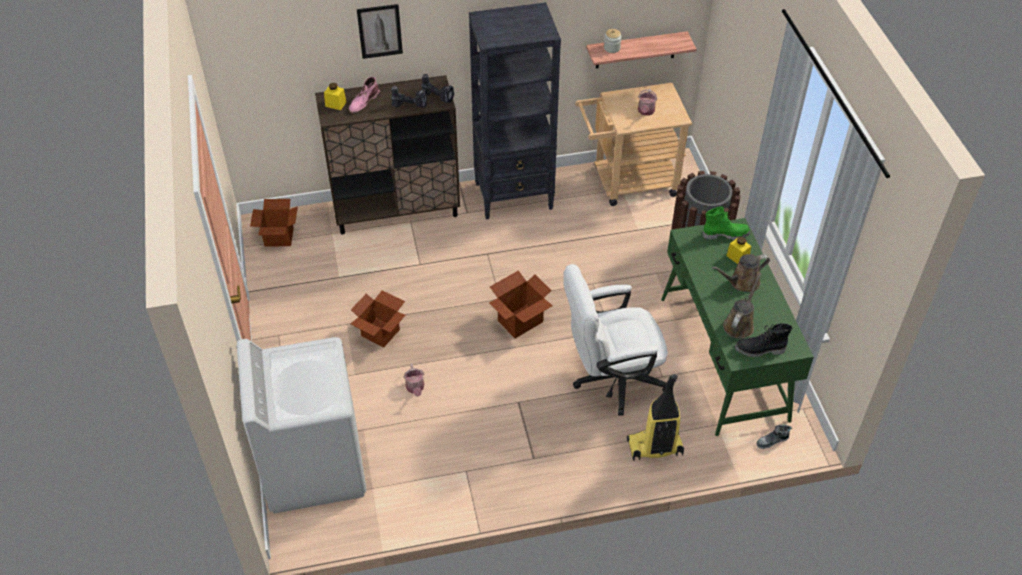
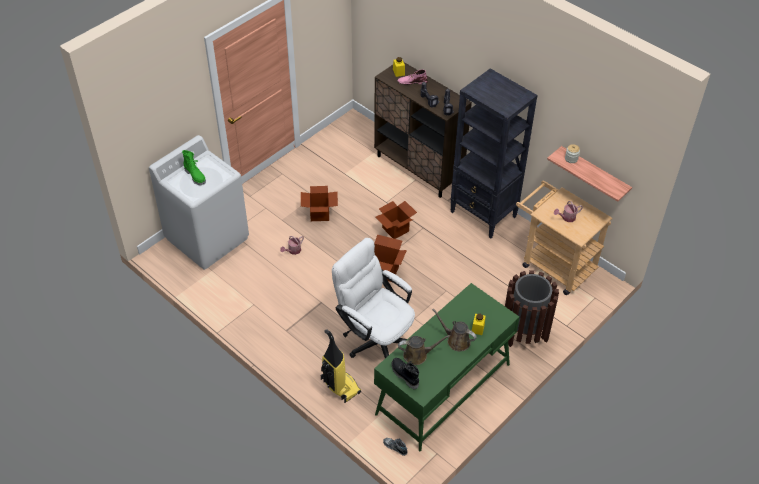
camera: 55 degrees right, 0 degrees up
(279, 237) = (351, 132): cardboard box -> cardboard box (395, 229)
(380, 31) = (441, 45): picture -> none
(725, 234) = (493, 312): green boot -> green boot (195, 176)

